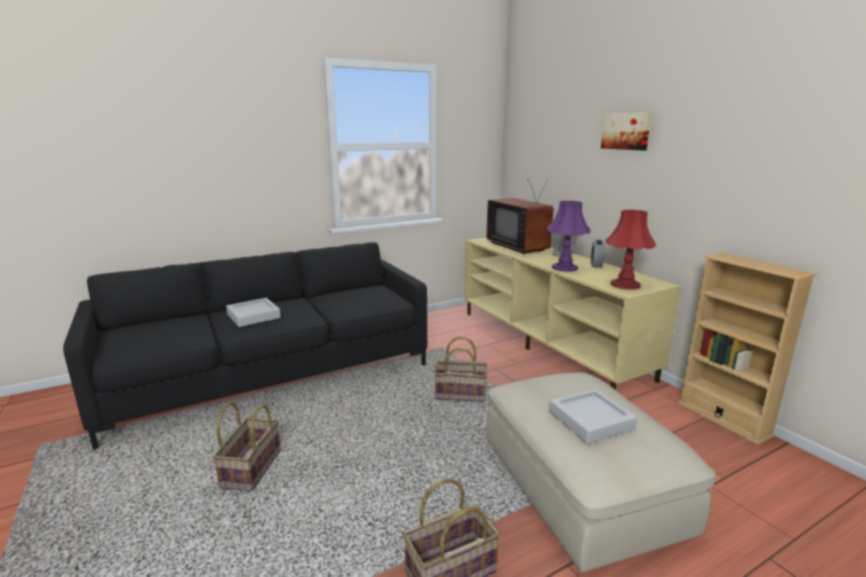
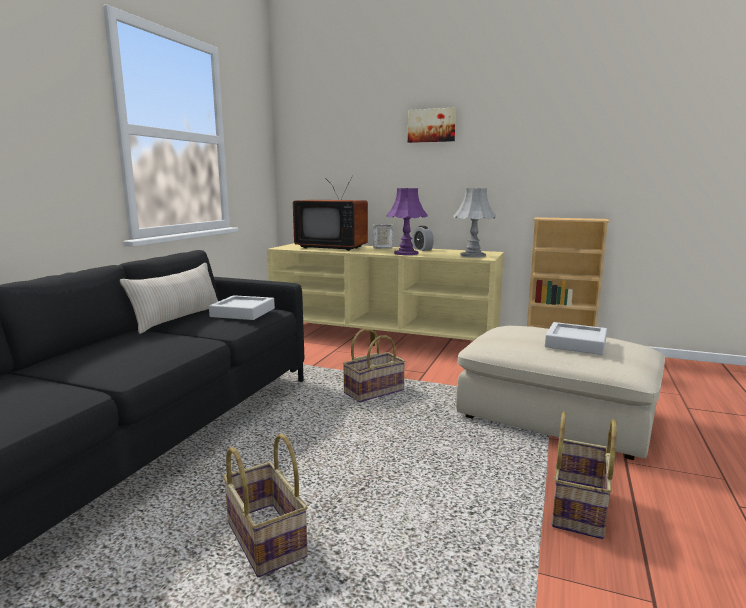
camera: 40 degrees left, 5 degrees down
(253, 316) = (116, 353): grey tray -> grey tray (243, 312)
(330, 295) = (178, 319): none -> beige pillow
(625, 285) = (473, 255): red table lamp -> grey table lamp

